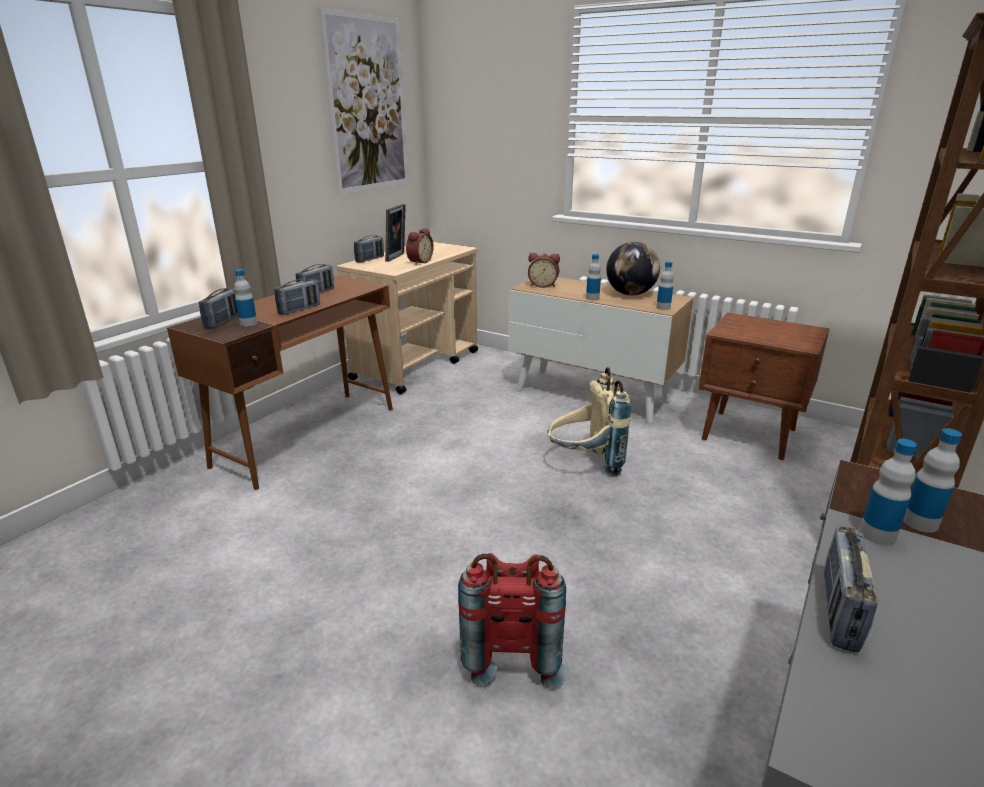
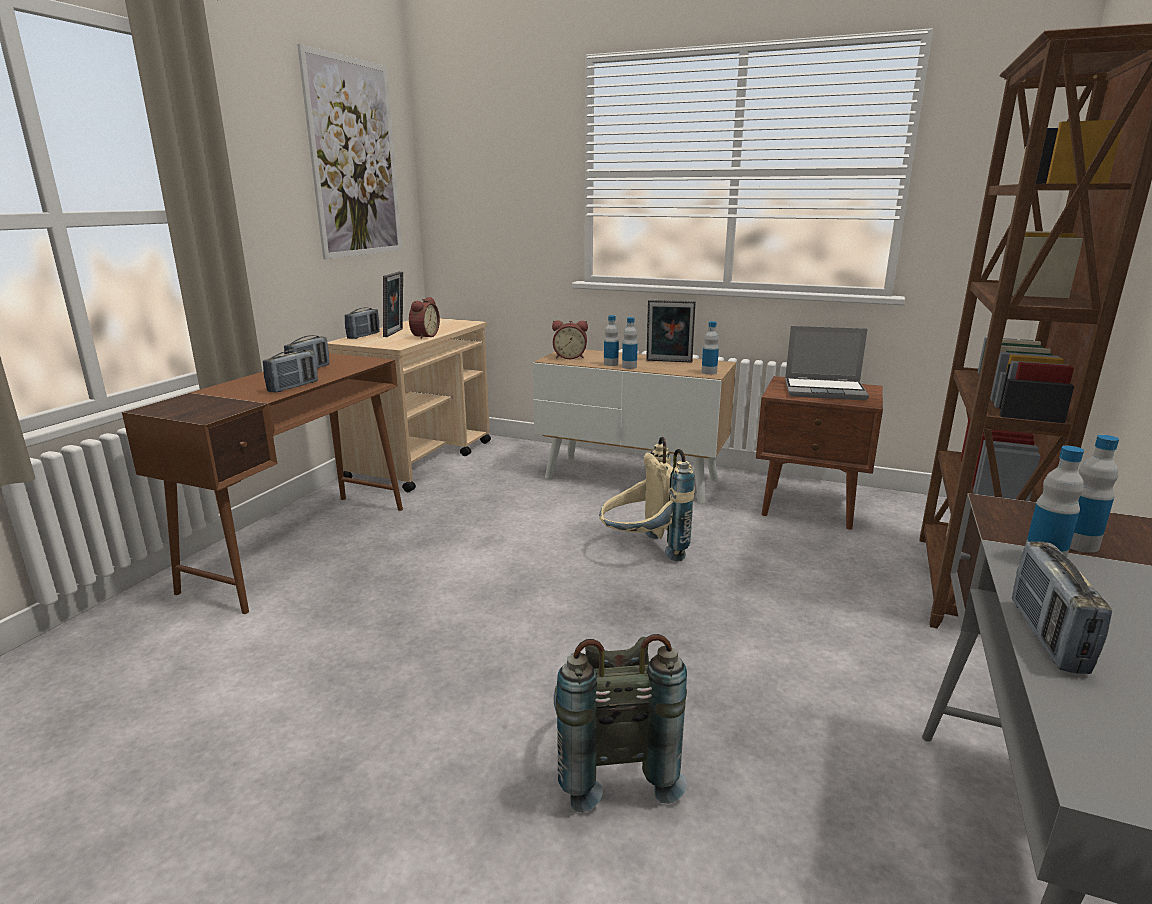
camera: 10 degrees left, 5 degrees down
(222, 322) = (196, 403): radio -> none
(248, 323) = (232, 403): bottle -> bottle (611, 364)
(511, 649) = (611, 765): red backpack -> grey backpack
(630, 294) = (669, 361): globe -> picture frame
(770, 331) = (825, 391): none -> laptop

